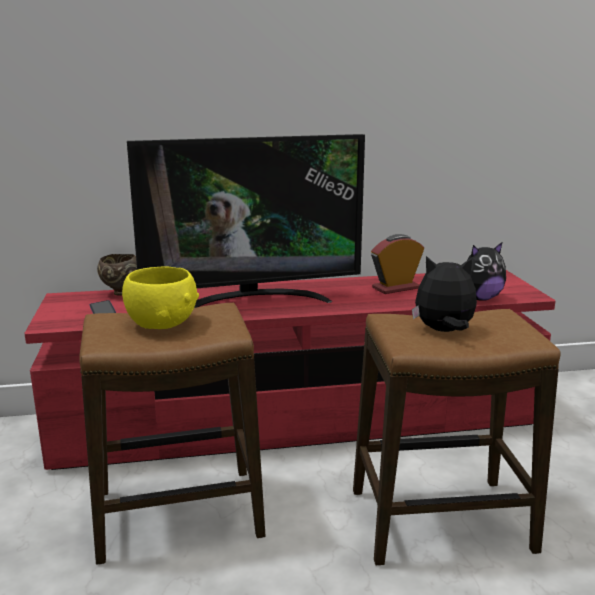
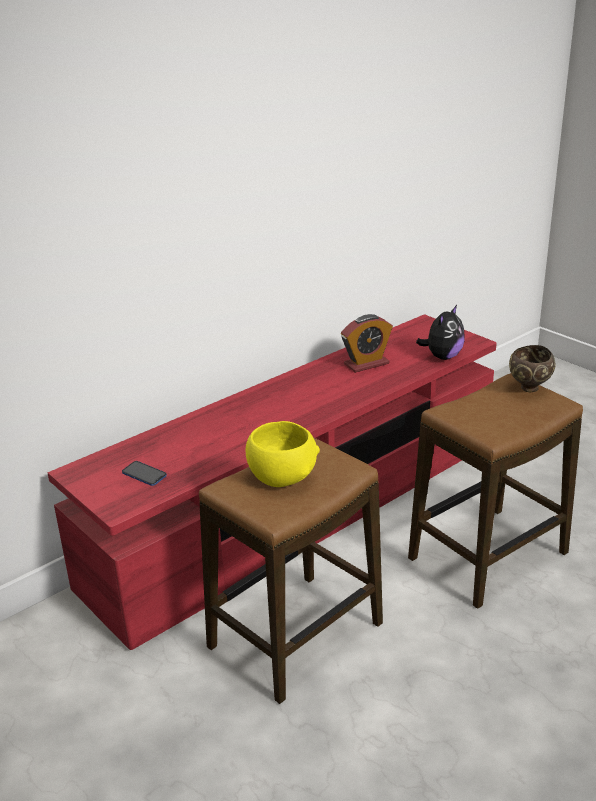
camera: 30 degrees left, 10 degrees up
(120, 293) = (127, 447): brown bowl -> brown bowl (529, 389)
(252, 300) = (266, 417): television -> none
(395, 288) = (366, 364): alarm clock -> alarm clock turned 150 degrees counterclockwise
(444, 331) = (493, 411): plush toy -> none

